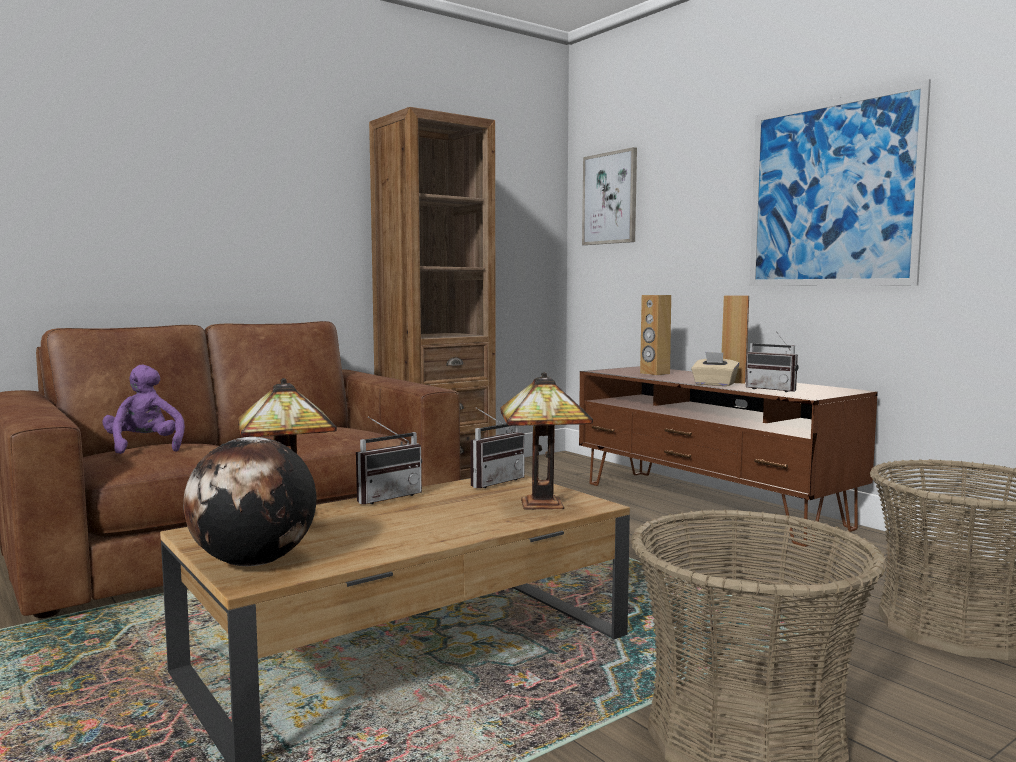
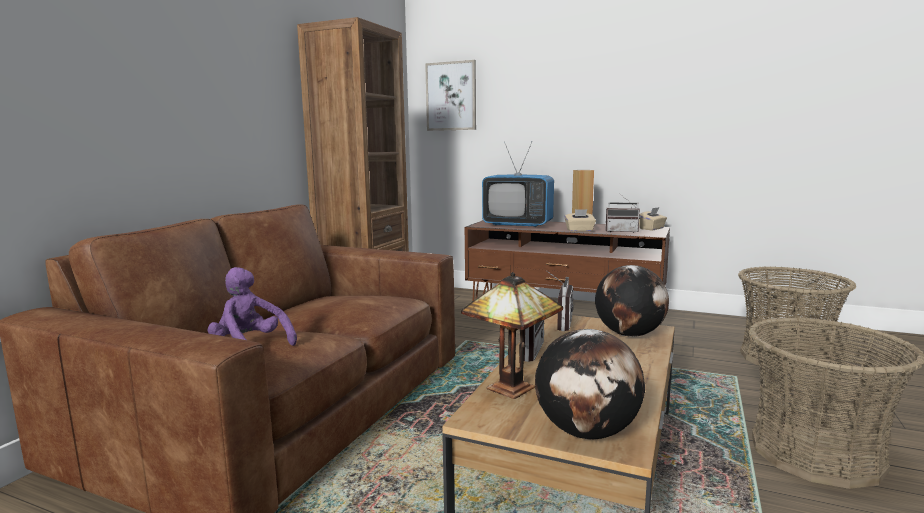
camera: 30 degrees left, 5 degrees up
(545, 503) = (629, 334): table lamp -> globe
(654, 373) = (518, 224): brown speaker -> television
(831, 193) = (635, 103): picture -> none
(835, 390) = (652, 228): none -> beige tissue box

